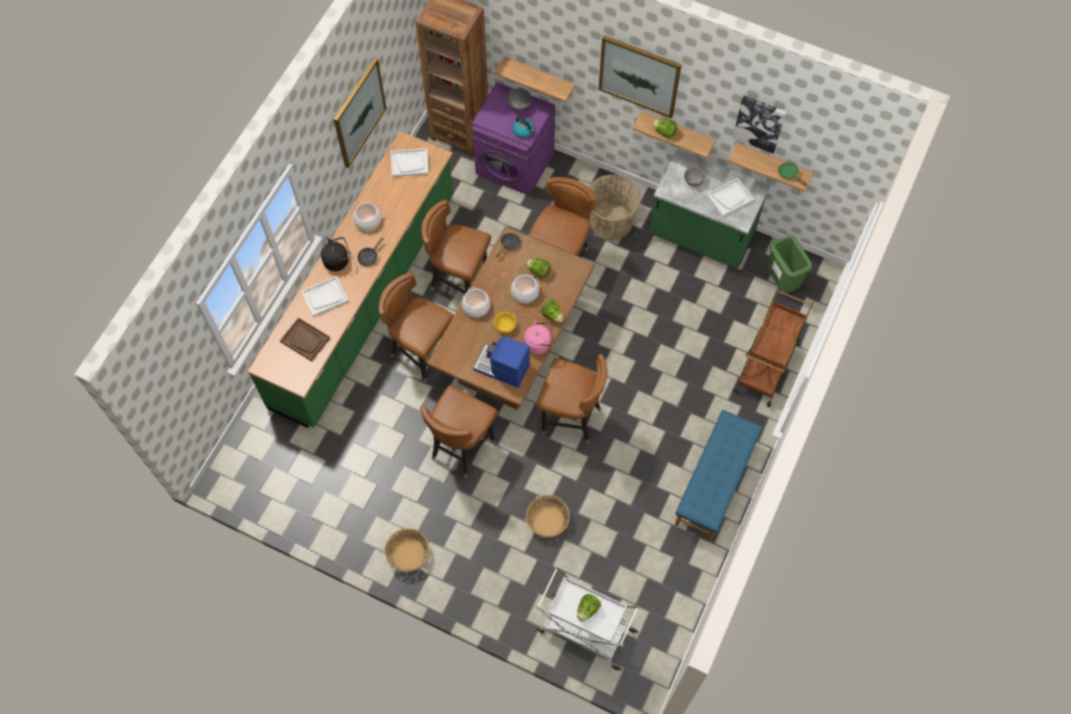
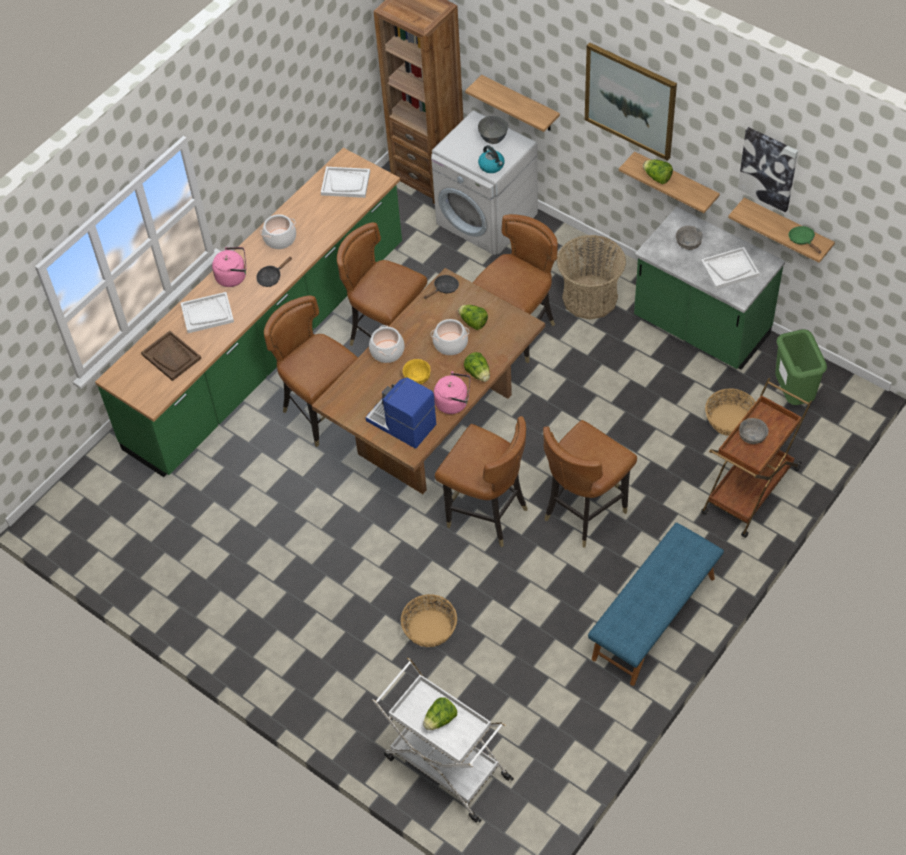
camera: 15 degrees right, 10 degrees down
(338, 260) = (233, 276): black kettle -> pink kettle
(359, 113) = (290, 109): picture -> none
(408, 553) = (247, 639): basket -> basket (730, 419)
(461, 447) = (343, 527): brown chair -> brown chair (584, 512)
(514, 164) = (485, 219): purple washing machine -> white washing machine
(772, 337) = (751, 437): none -> grey bowl

